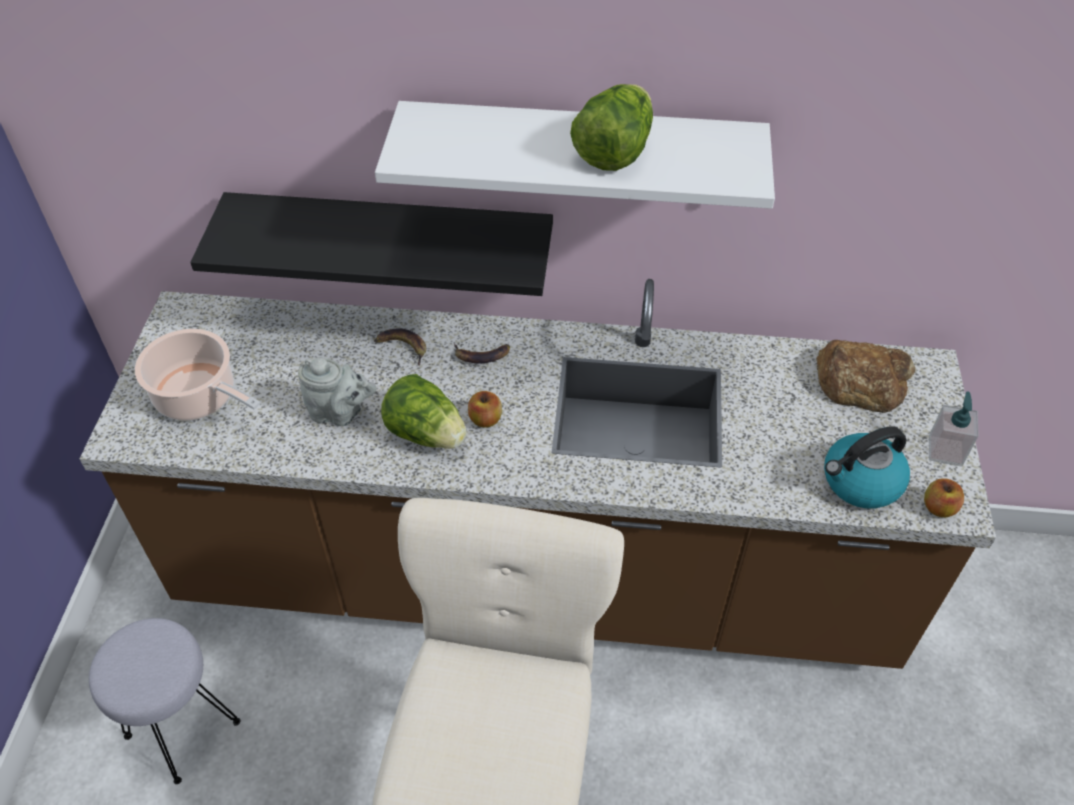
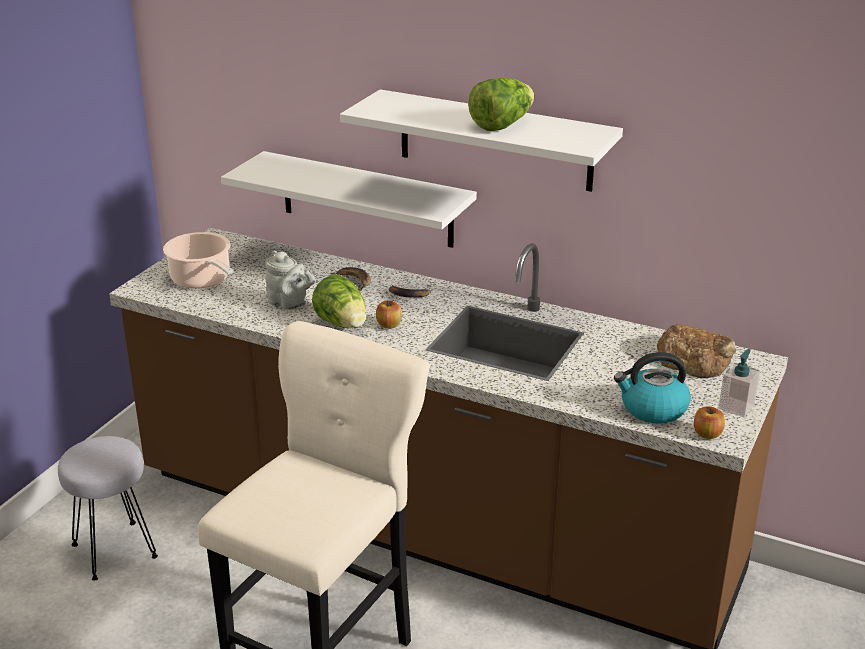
camera: 20 degrees right, 20 degrees down
(391, 236) = (366, 199): black shelf -> white shelf

